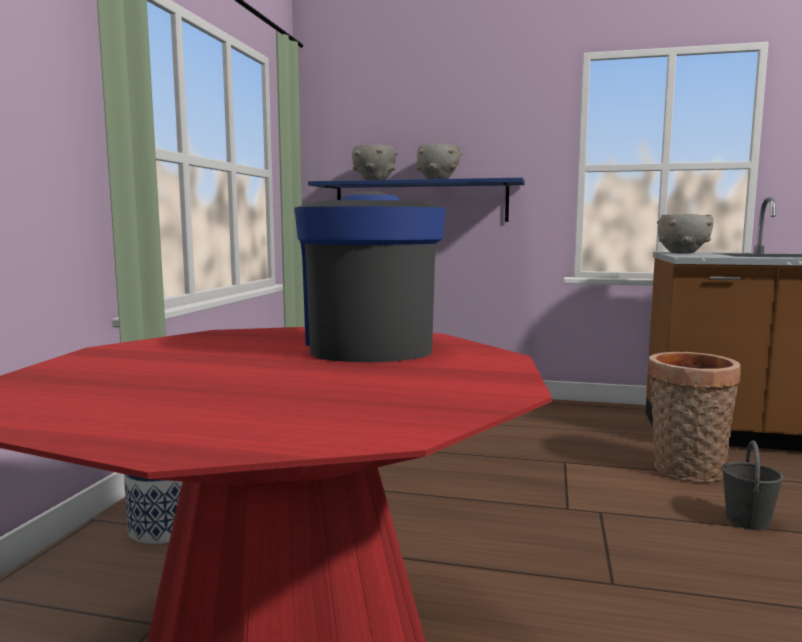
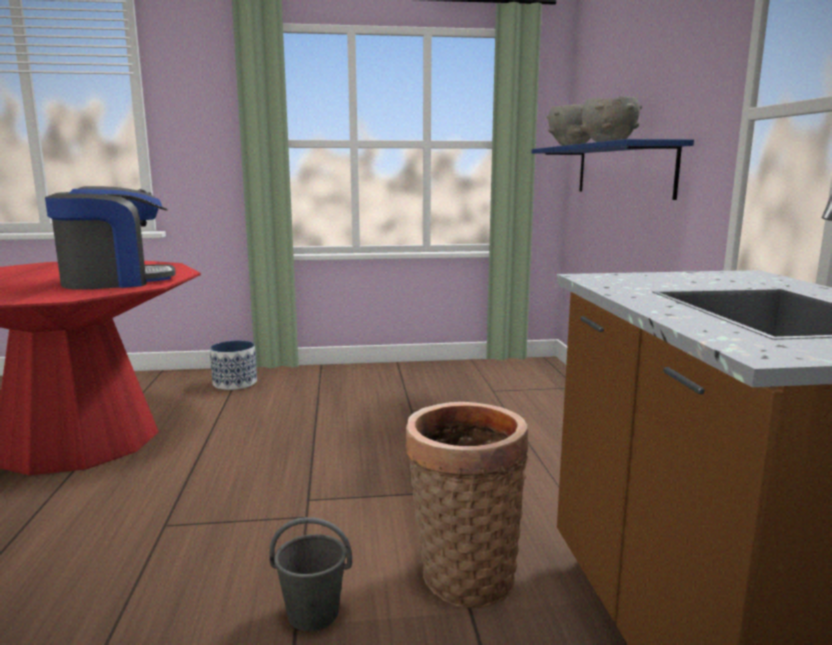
camera: 70 degrees right, 5 degrees up
(682, 253) = (719, 277): grey bowl -> none

